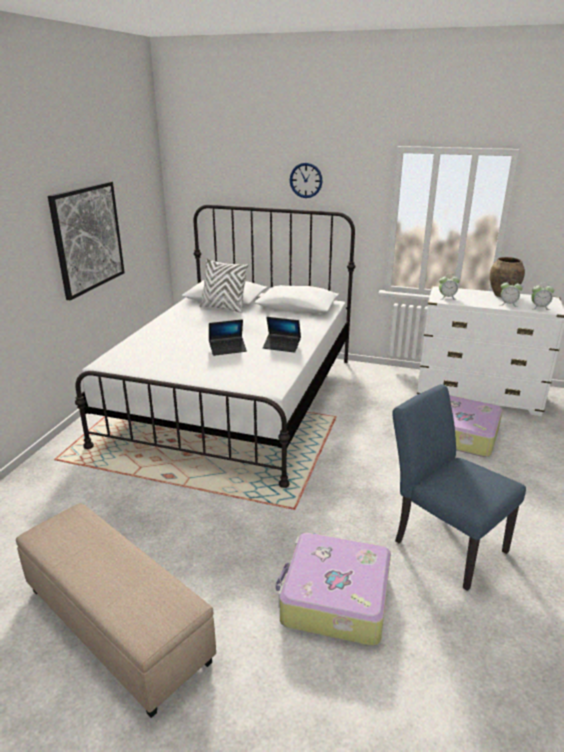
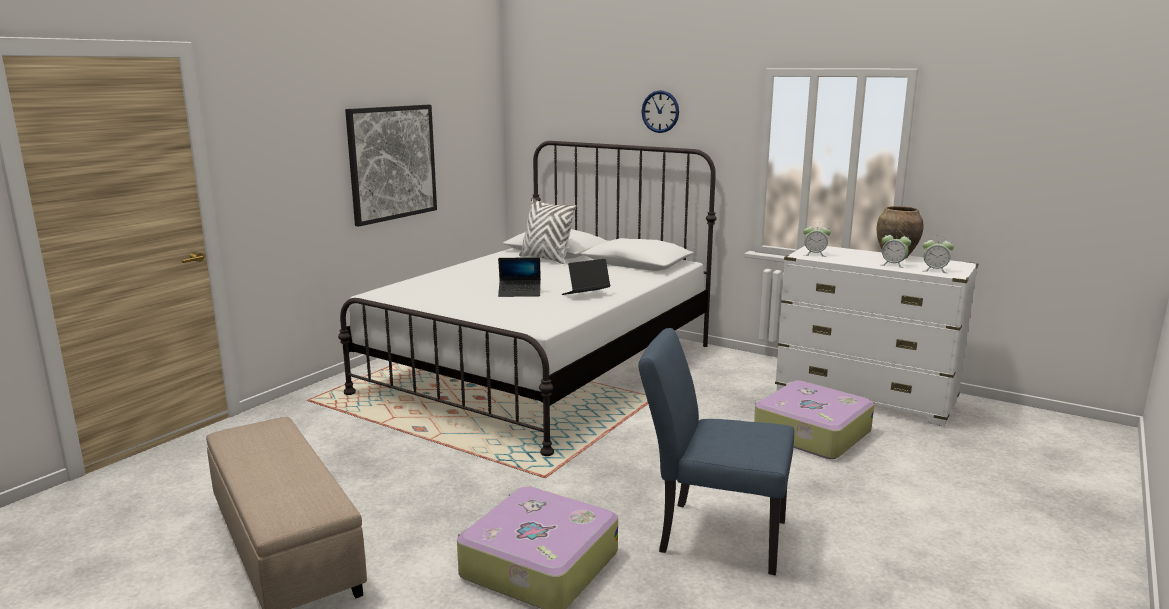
camera: 15 degrees right, 10 degrees down
(282, 346) = (585, 295): laptop -> laptop turned 120 degrees clockwise
(443, 542) = (712, 534): blue chair -> blue chair turned 45 degrees counterclockwise

